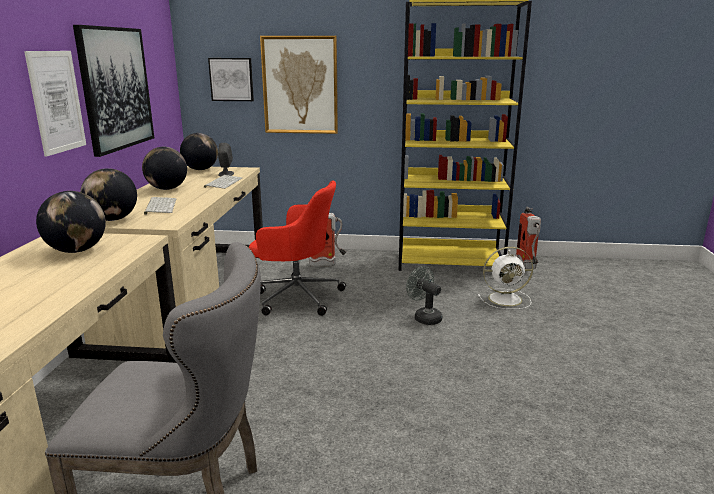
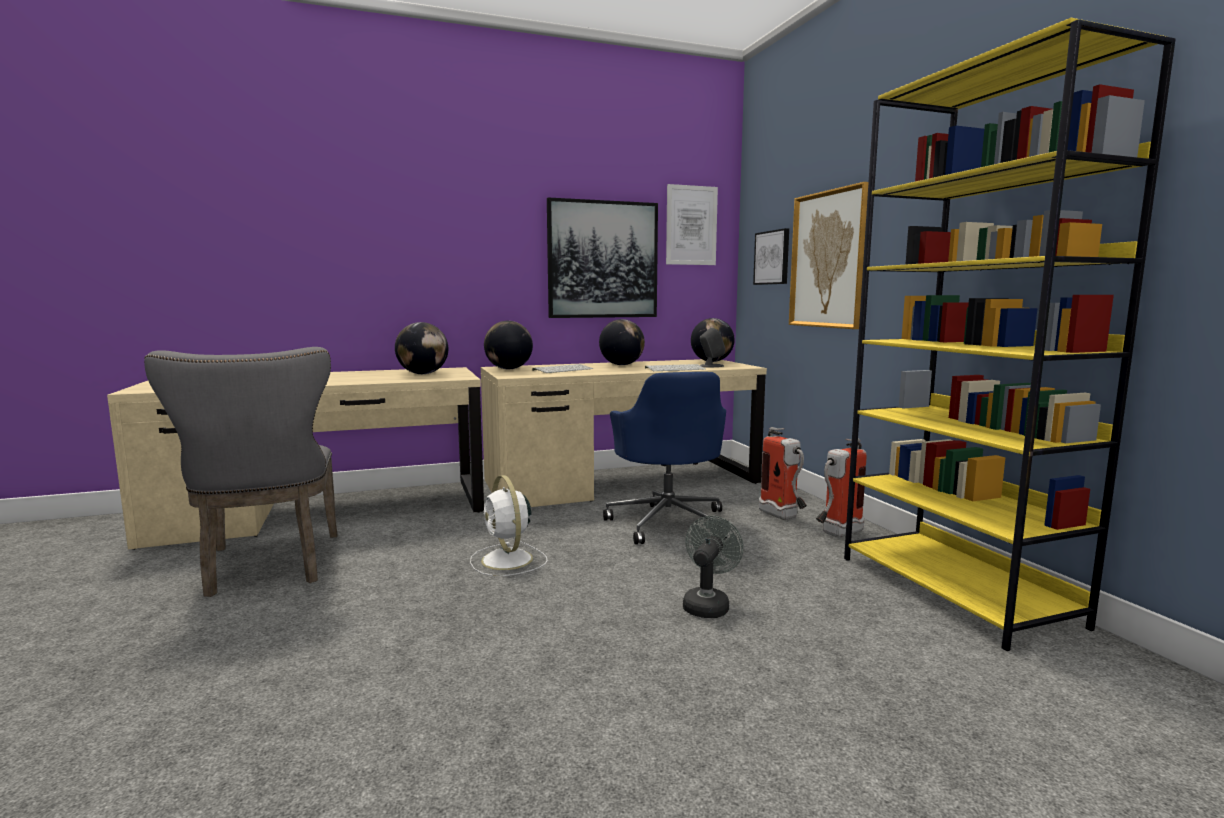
camera: 65 degrees right, 10 degrees down
(57, 102) = (506, 262): picture -> picture (691, 225)
(296, 296) = (668, 522): red office chair -> blue office chair
(506, 299) = (886, 668): white fan -> white fan (508, 560)
(527, 268) = (1101, 674): fire extinguisher -> fire extinguisher (837, 534)

